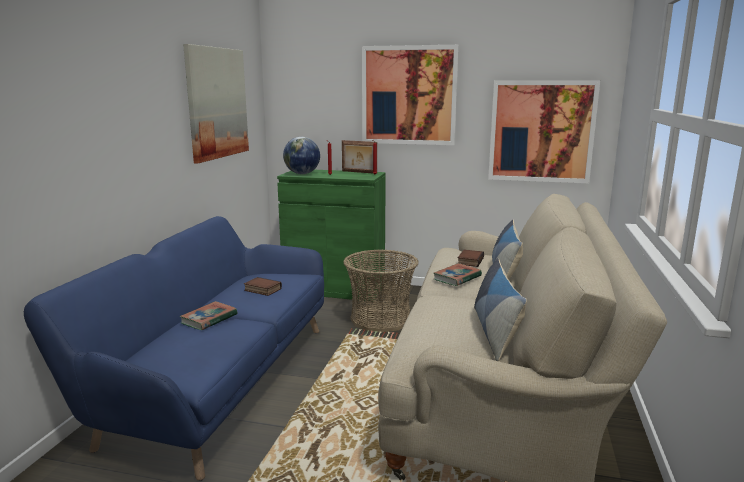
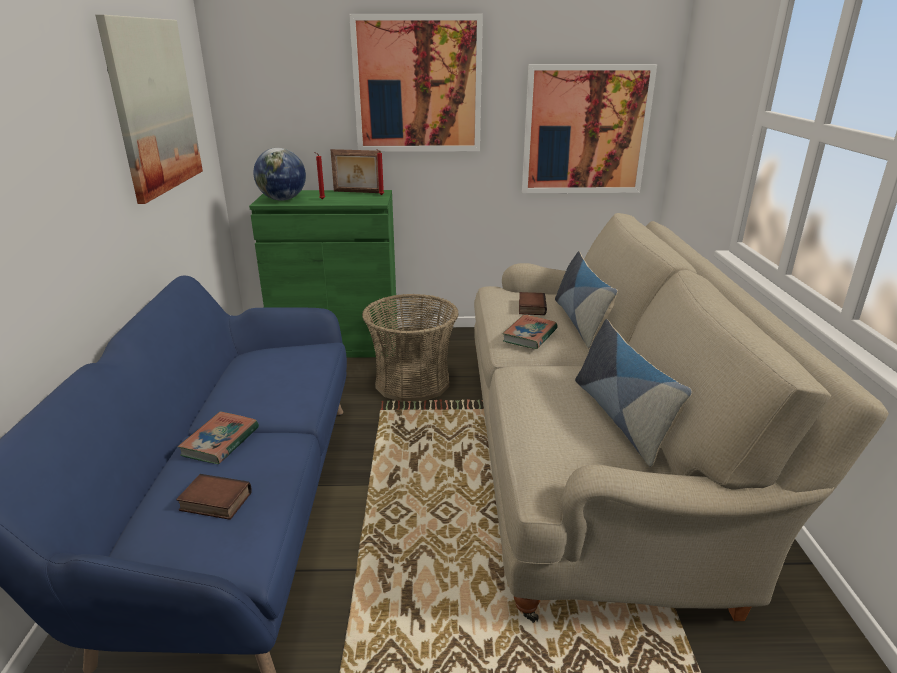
camera: 15 degrees left, 10 degrees up
(261, 290) = (274, 379): book -> book (214, 502)

